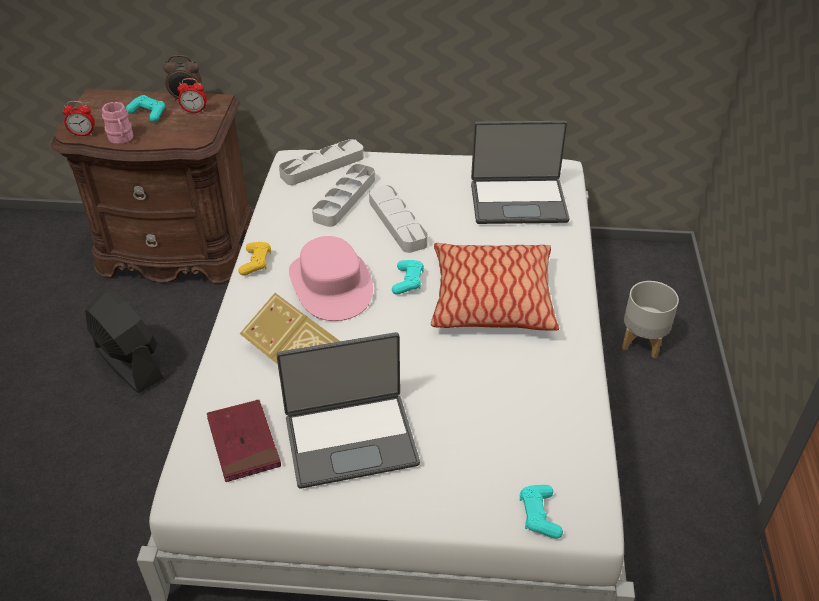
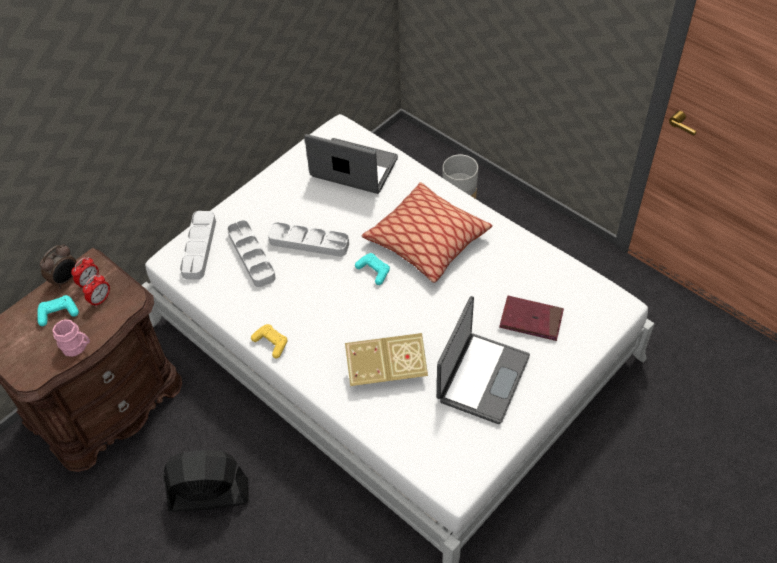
camera: 50 degrees left, 10 degrees up
(83, 134) = (40, 370): alarm clock -> alarm clock (101, 300)
(243, 443) = (439, 435): red book -> red book (531, 320)
(331, 285) = (338, 313): pink hat -> none
(518, 201) = (353, 169): laptop -> laptop turned 105 degrees counterclockwise
(539, 515) = (602, 323): turquoise game controller -> none

